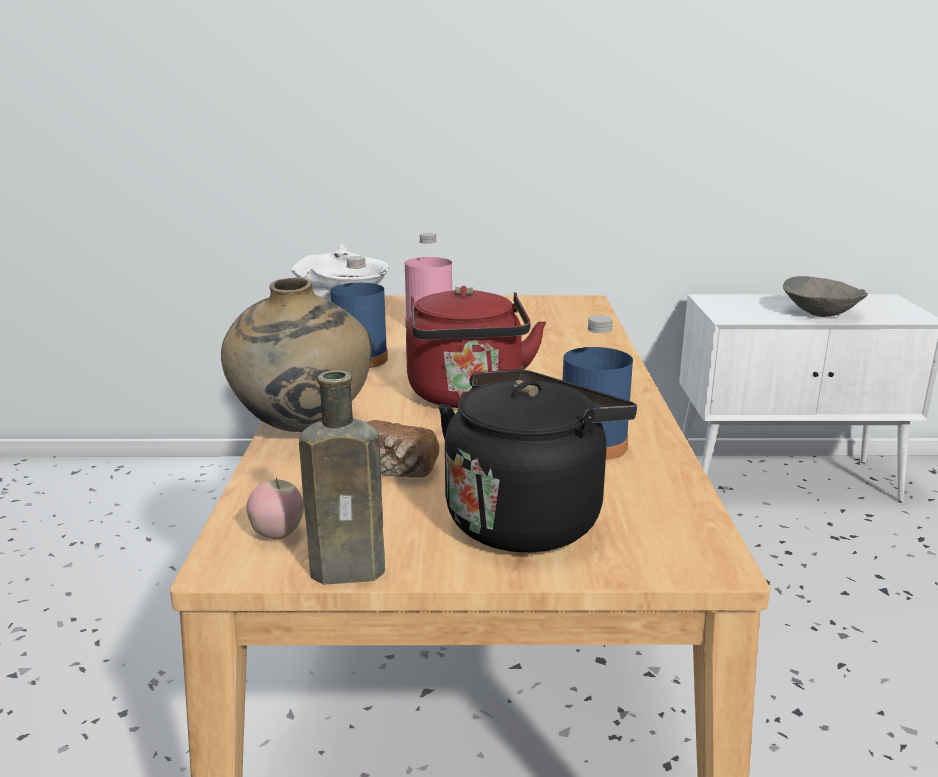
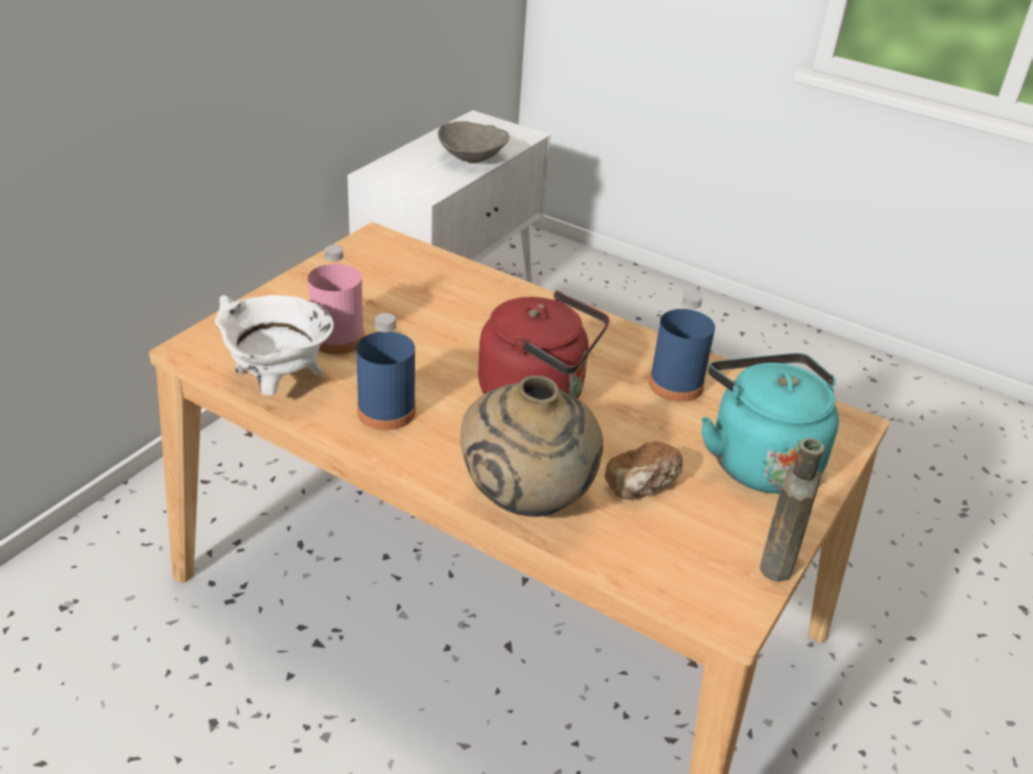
camera: 60 degrees left, 15 degrees up
(277, 534) = (707, 577): apple -> none
(528, 517) = (759, 460): black kettle -> turquoise kettle

